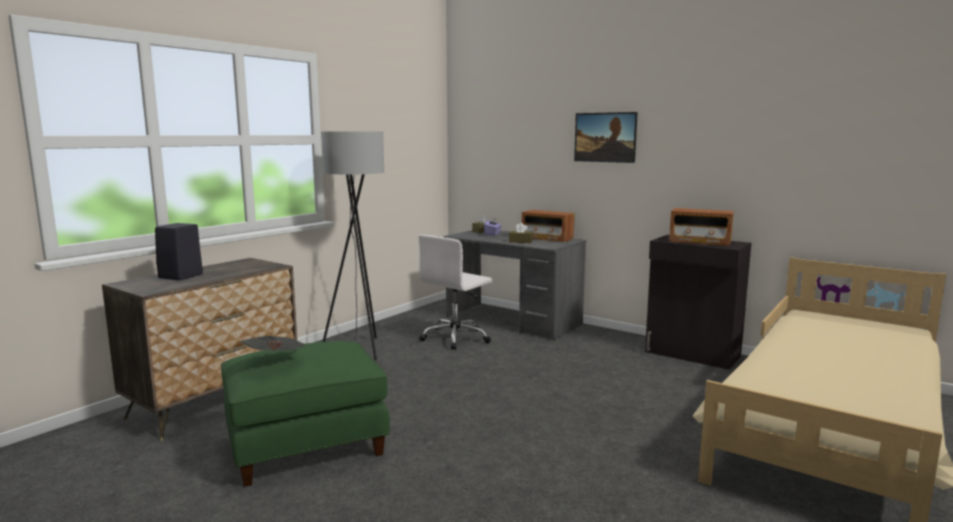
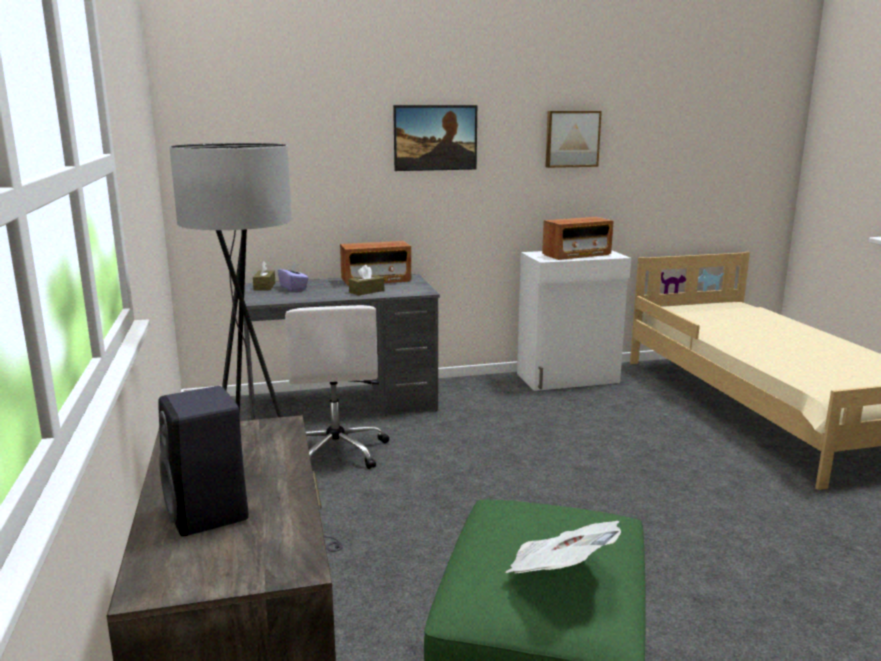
camera: 50 degrees left, 5 degrees up
(692, 354) = (569, 378): black cabinet -> white cabinet
(721, 140) = (571, 139): none -> picture

